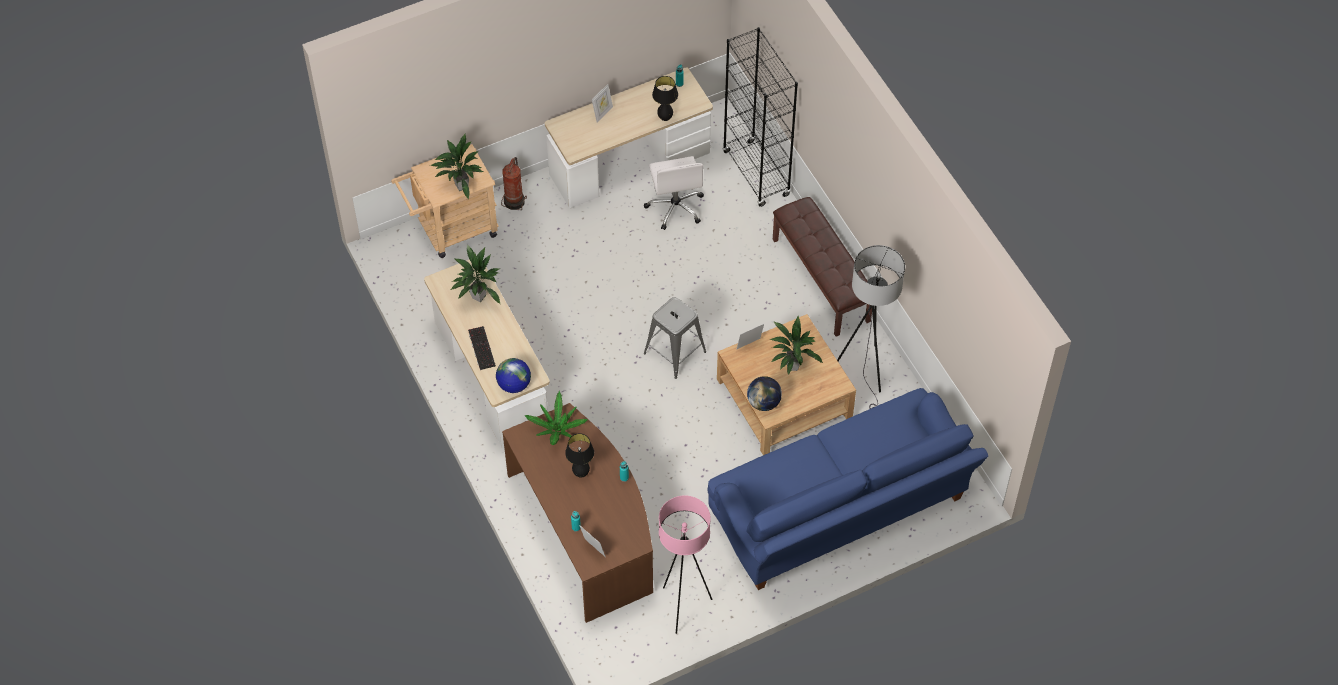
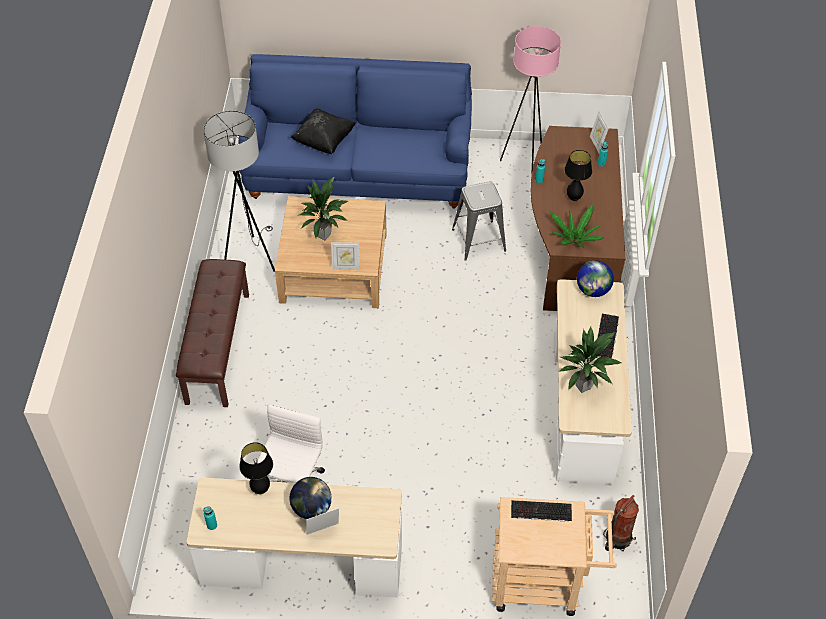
camera: 150 degrees left, 5 degrees down
(460, 186) = (540, 511): potted plant -> keyboard
(515, 201) = (454, 584): fire extinguisher -> fire extinguisher (617, 538)
(674, 352) = (399, 347): grey stool -> grey stool (479, 240)
(756, 174) = (184, 483): black bookcase -> none
(763, 402) = (371, 219): globe -> globe (311, 508)
(864, 448) = (324, 141): none -> black pillow

